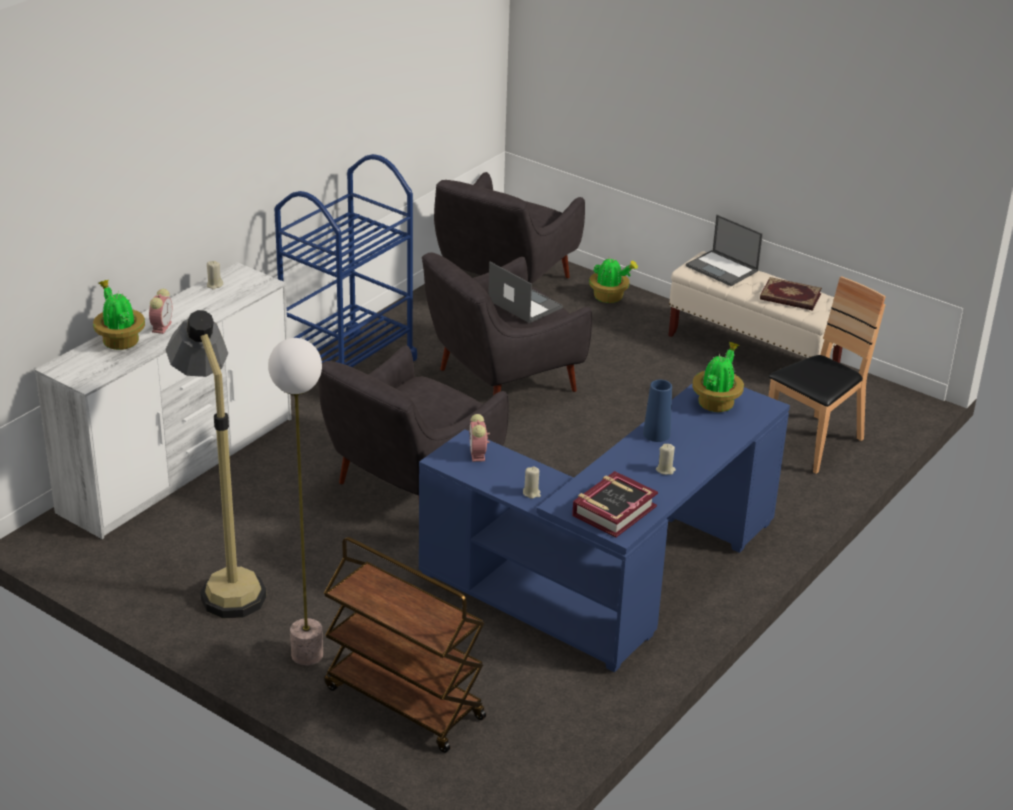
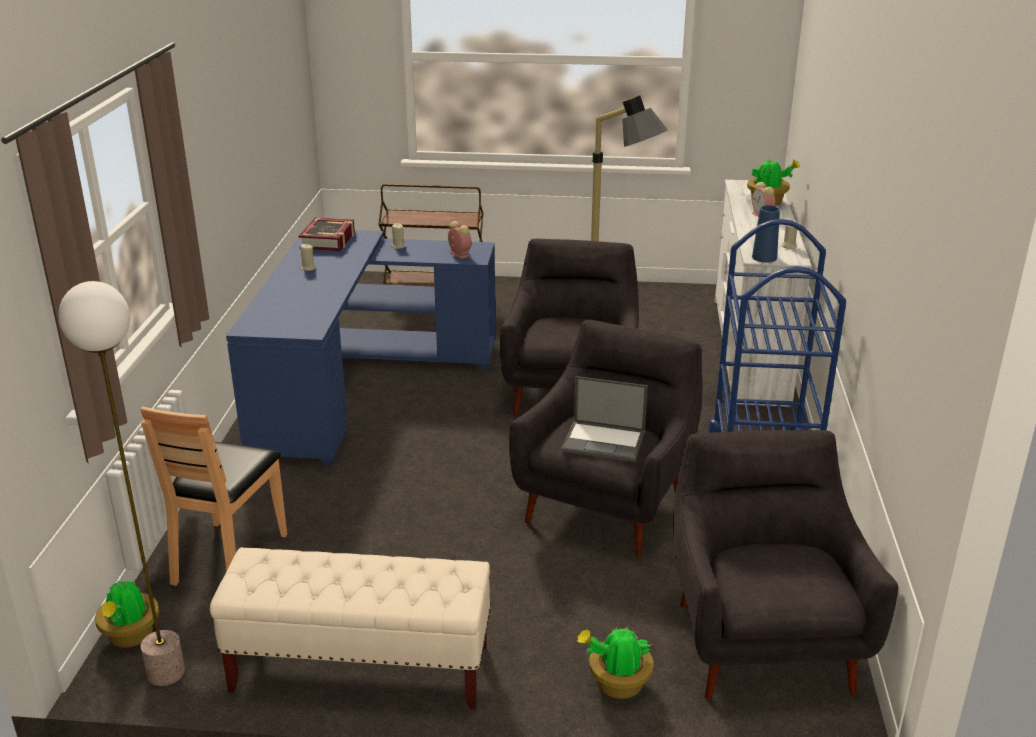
camera: 150 degrees right, 5 degrees down
(306, 655) = (513, 294): floor lamp -> floor lamp (166, 672)
(656, 434) = (332, 285): blue vase -> blue vase (764, 257)
(716, 403) = (295, 318): potted plant -> potted plant (131, 636)
(722, 269) = (422, 586): laptop -> none
(790, 297) = (301, 571): book -> none

